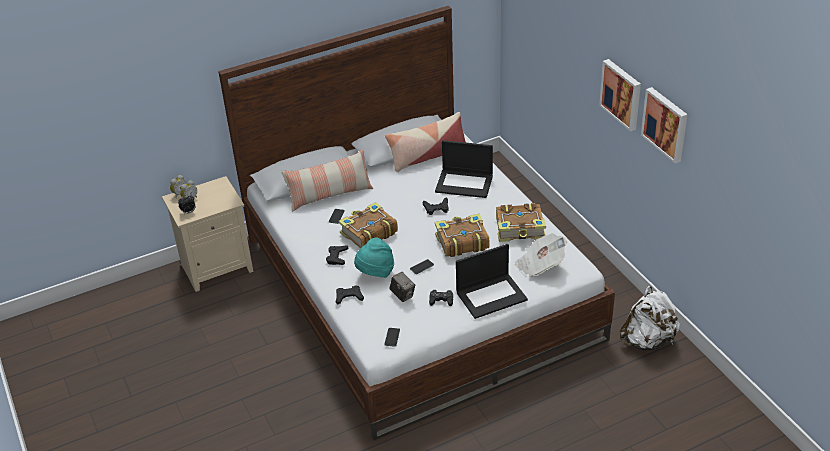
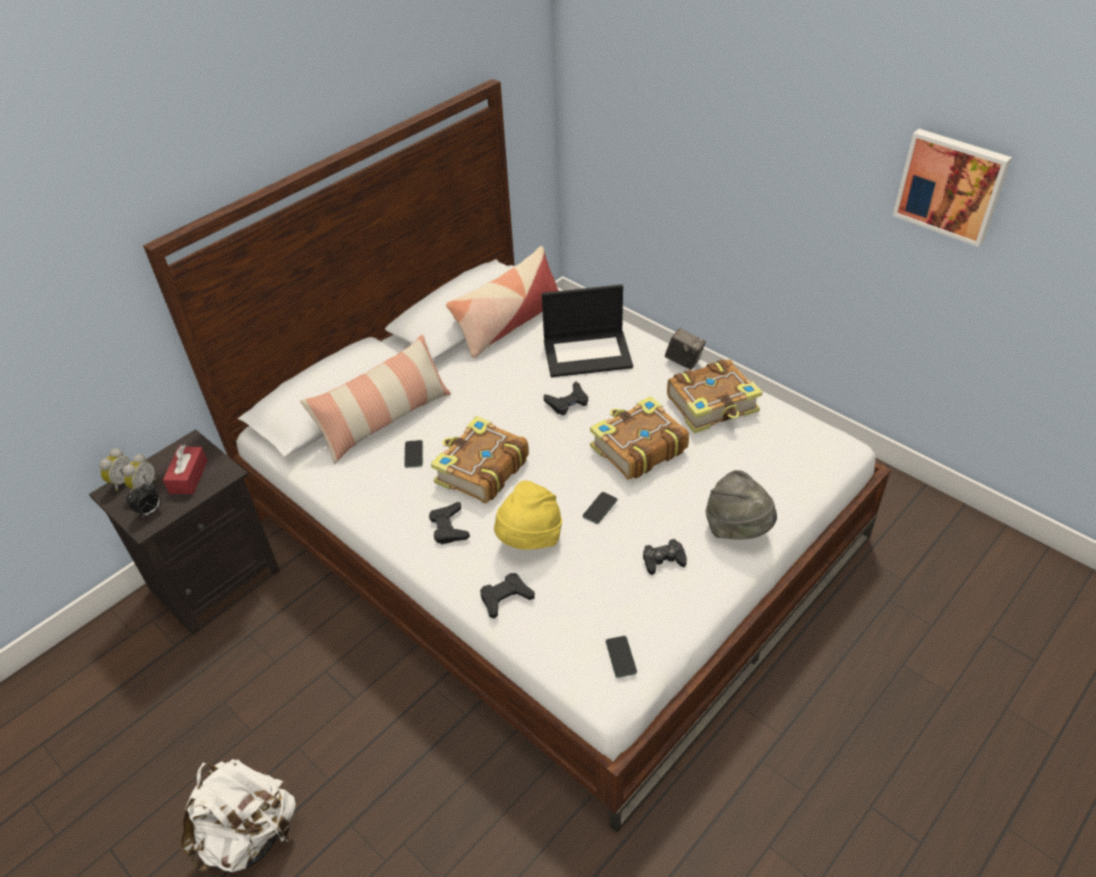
camera: 20 degrees left, 5 degrees up
(213, 199) = (188, 477): none -> red tissue box
(217, 266) = (215, 578): beige nightstand -> black nightstand
(375, 273) = (529, 539): turquoise hat -> yellow hat
(402, 295) = (597, 569): camera -> camera (684, 361)
(491, 295) = (737, 529): laptop -> grey hat
(540, 265) = (778, 456): newspaper -> none
(622, 94) = (840, 157): picture -> none
(648, 340) = (919, 523): white backpack -> white backpack (249, 835)

